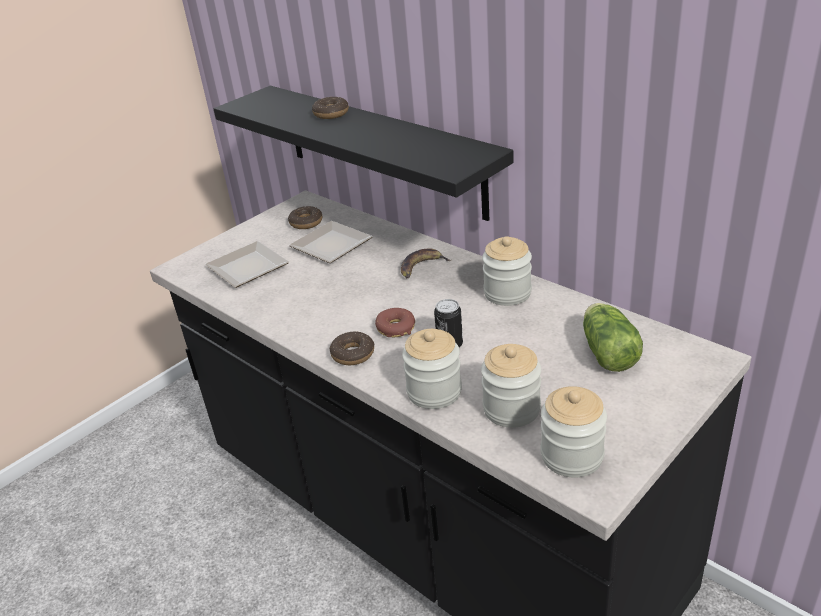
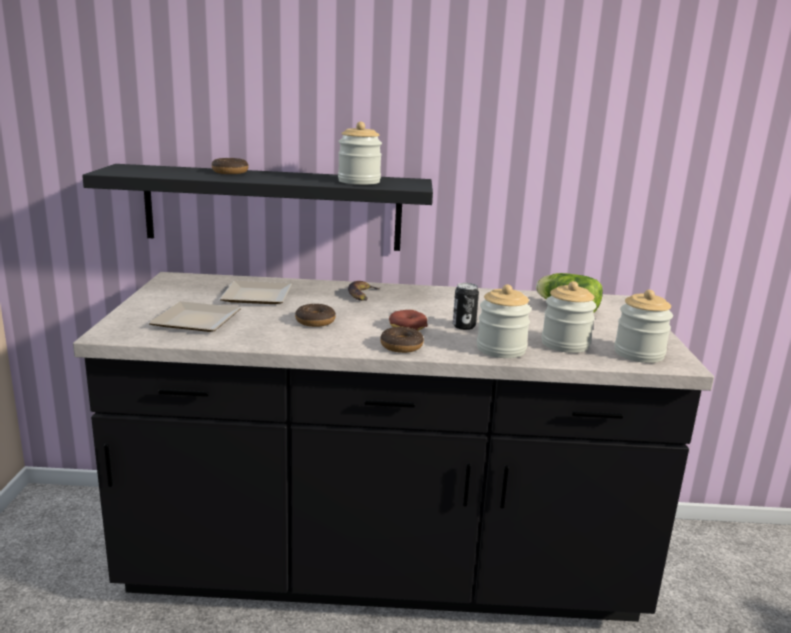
camera: 45 degrees left, 15 degrees down
(306, 222) = (203, 288): donut -> donut (315, 321)
(507, 293) = (452, 296): jar -> jar (359, 181)

